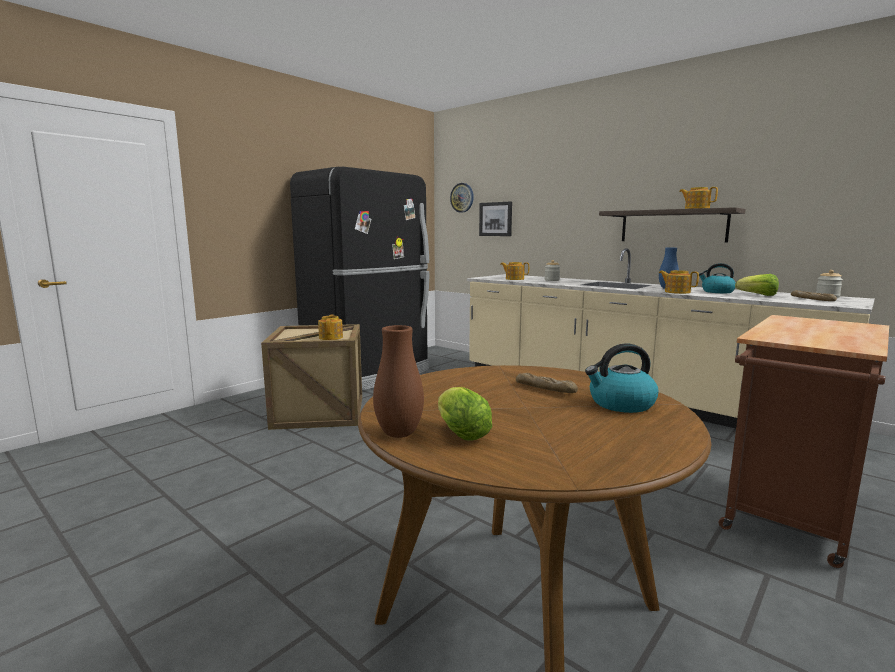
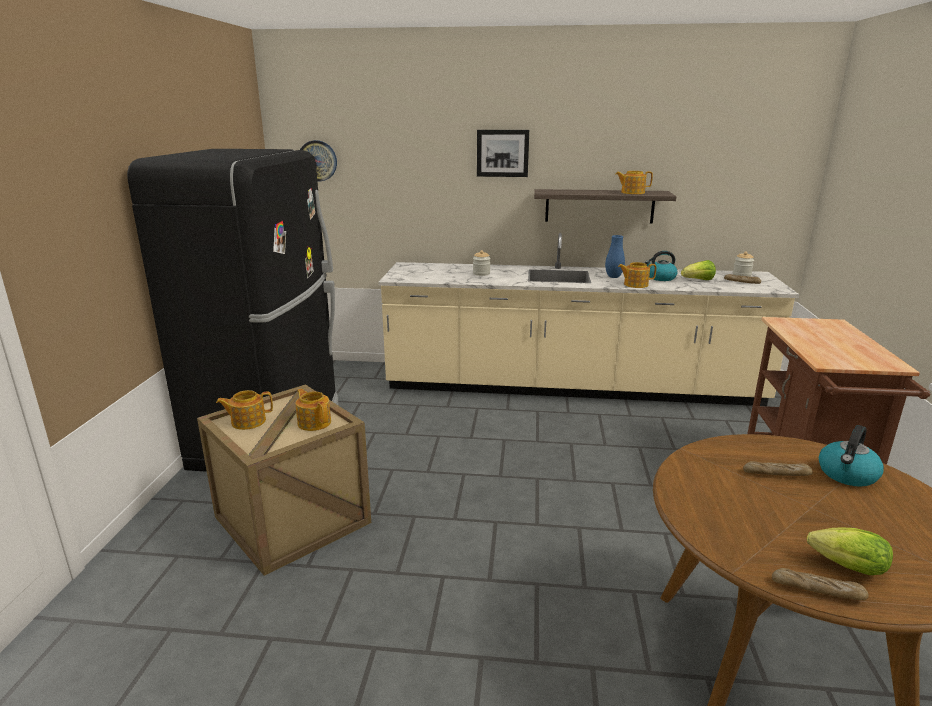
camera: 35 degrees left, 10 degrees up
(399, 434) = (817, 590): brown vase -> bread
(496, 219) = (375, 192): picture -> picture (502, 153)
(514, 279) = (437, 276): teapot -> teapot (247, 421)

